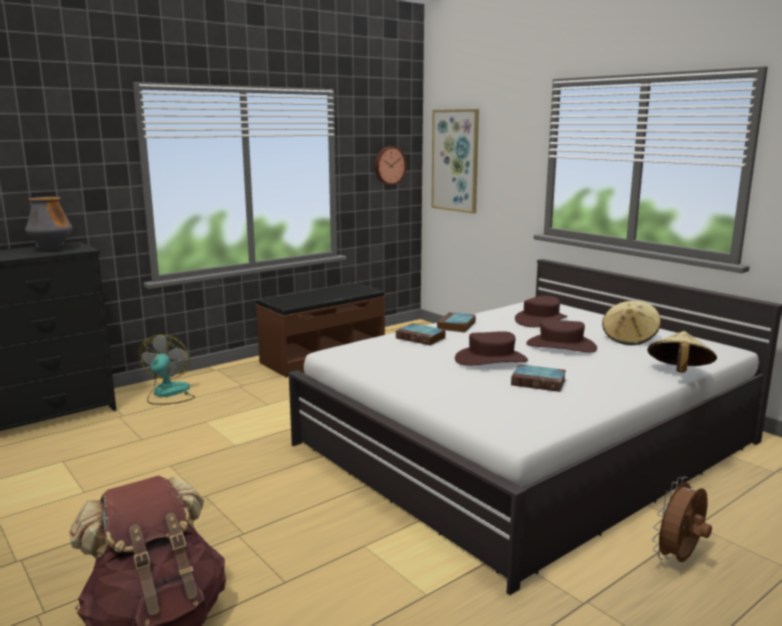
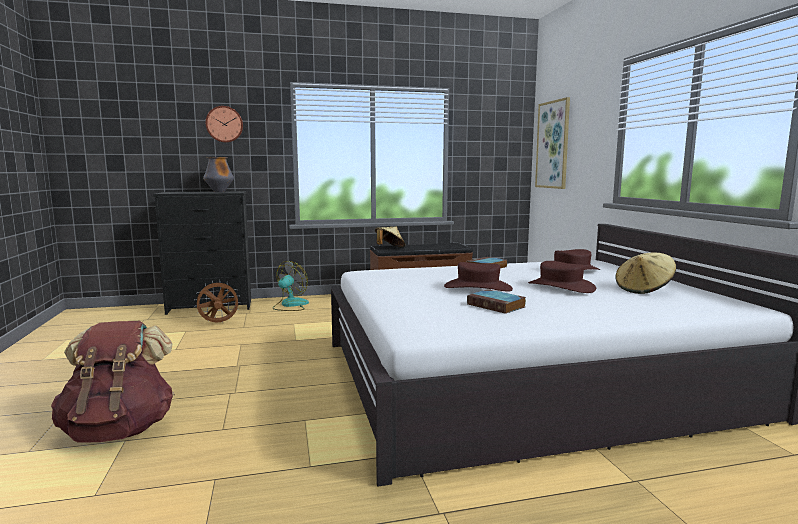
camera: 25 degrees right, 5 degrees down
(389, 165) = (499, 151): wall clock -> wall clock (224, 124)
(422, 338) = (442, 270): book -> none
(678, 372) = (658, 316): beige hat -> beige hat (389, 248)
(679, 559) = (583, 505): brown fan -> brown fan (218, 323)

